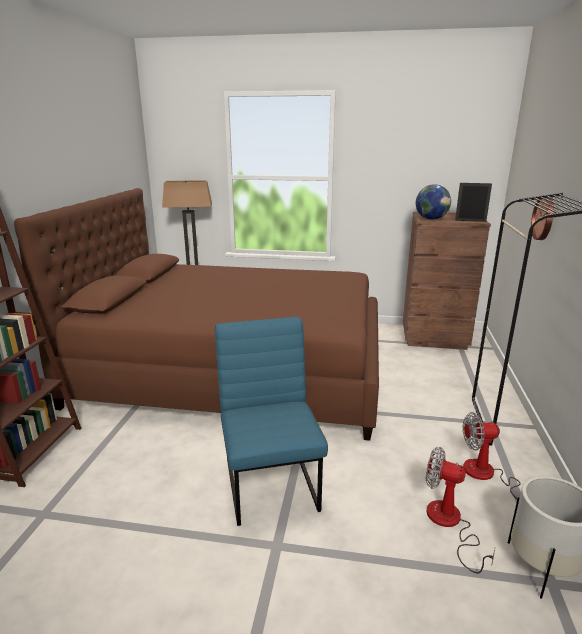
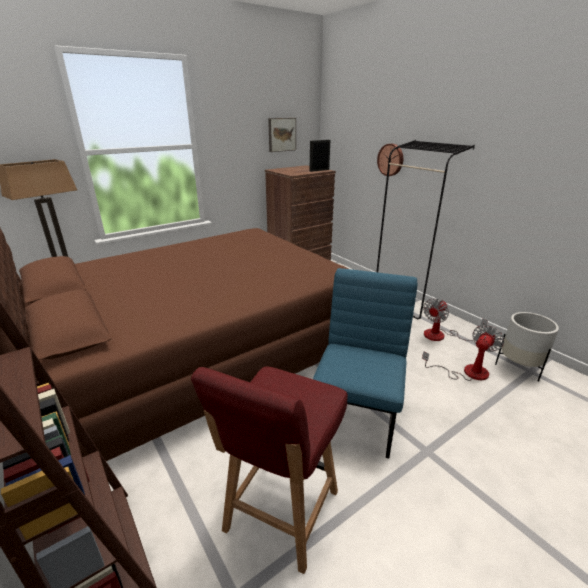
camera: 45 degrees left, 5 degrees up
(123, 496) = (280, 513): none -> red chair
(271, 481) = (358, 414): blue chair -> blue chair turned 75 degrees clockwise
(431, 219) = (294, 173): globe -> none
(444, 173) = (281, 134): none -> picture
(449, 524) = (466, 372): fan -> fan turned 150 degrees clockwise

